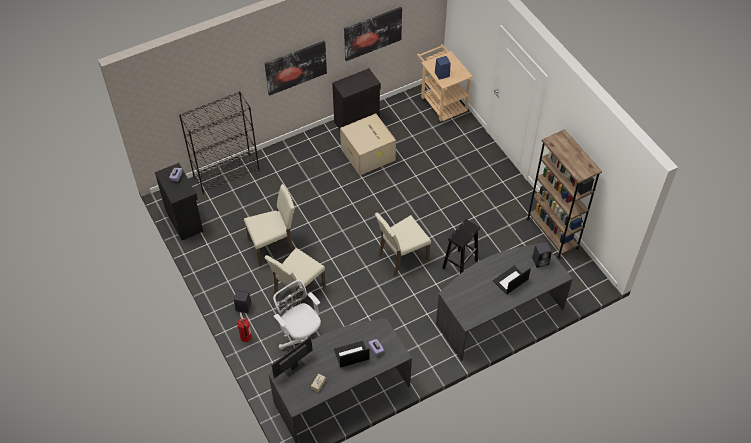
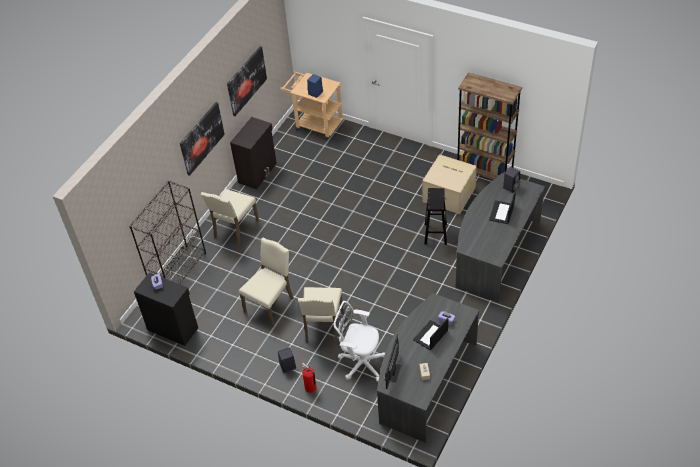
camera: 30 degrees left, 5 degrees down
(369, 154) = (290, 192): cardboard box -> cardboard box (450, 194)
(401, 257) = (385, 254): beige chair -> beige chair (235, 229)

